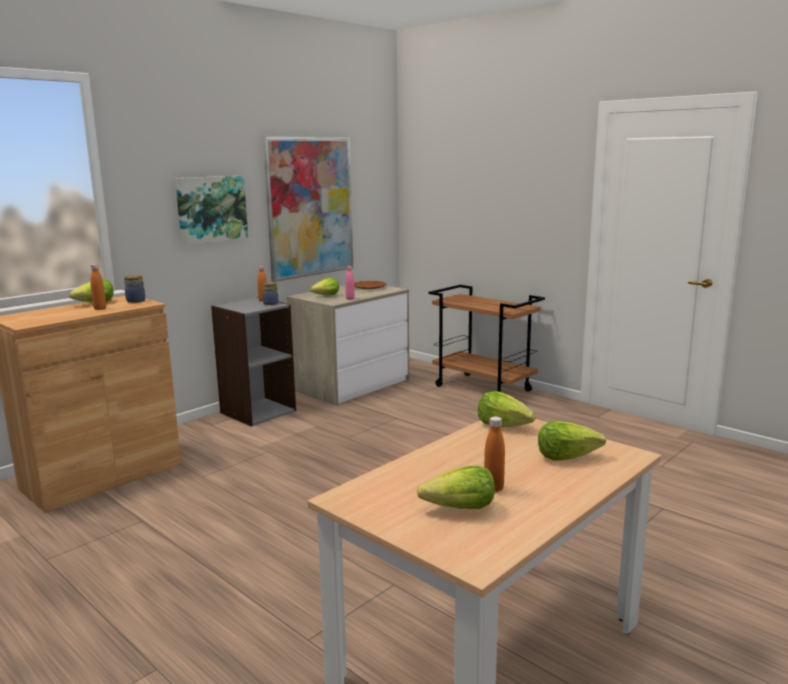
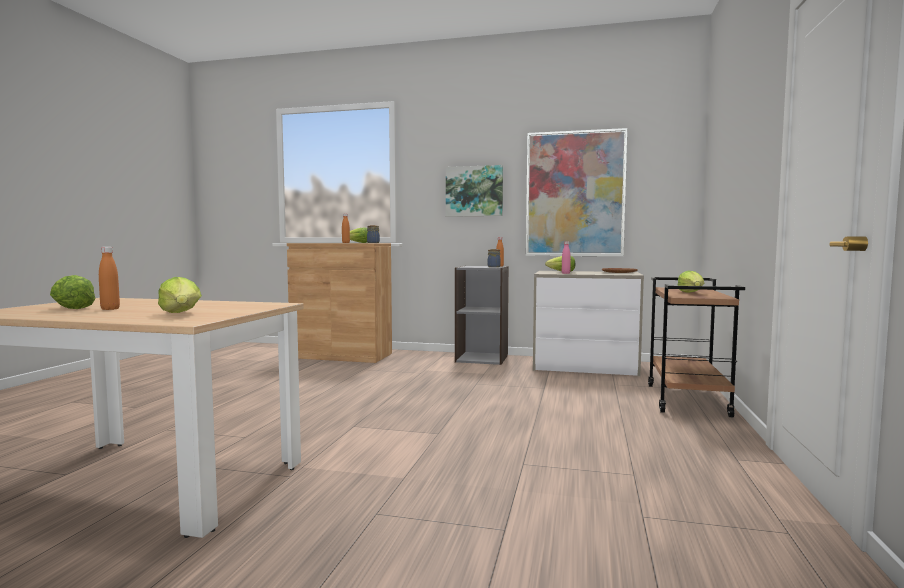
camera: 60 degrees right, 10 degrees down
(504, 425) = (257, 304): lettuce -> lettuce (692, 293)

